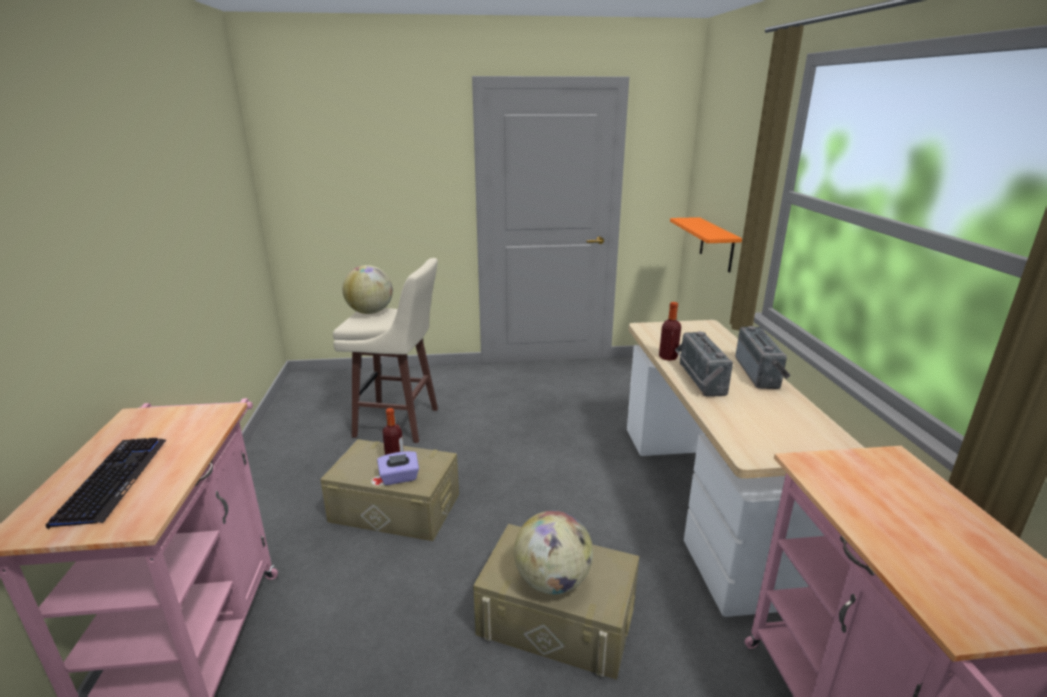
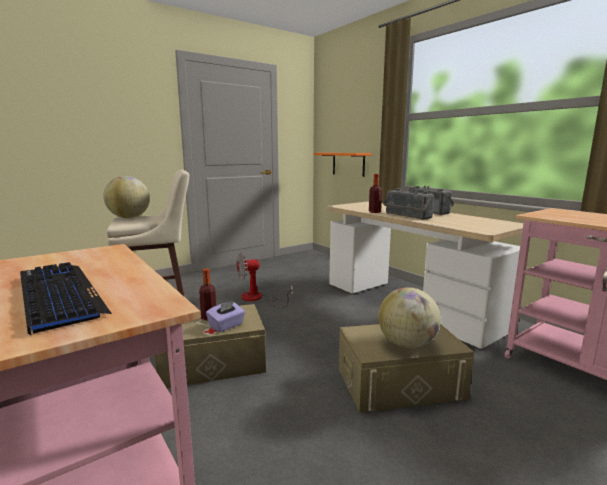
camera: 30 degrees left, 10 degrees down
(517, 429) = (258, 299): none -> fan

